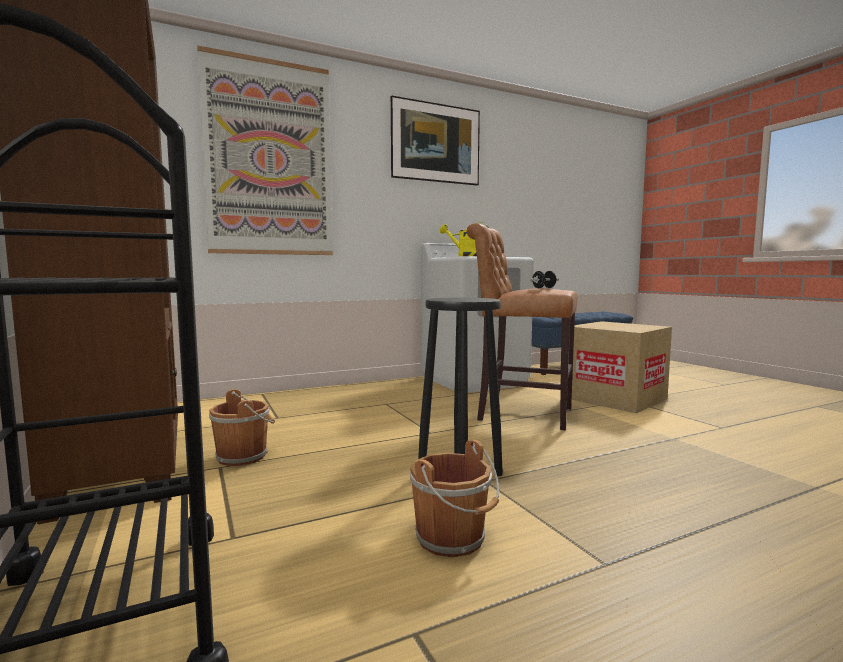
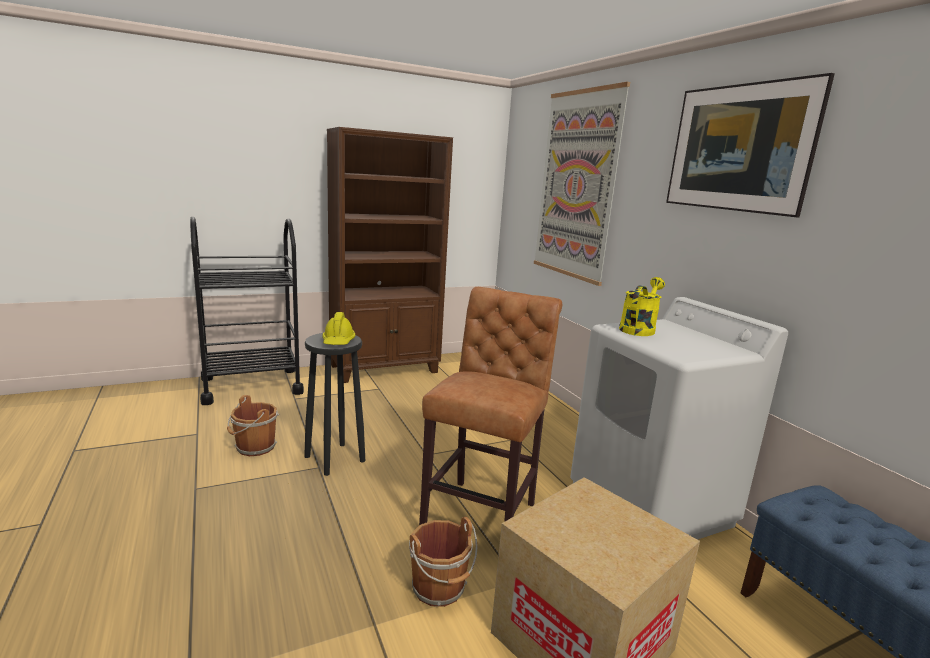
camera: 90 degrees right, 10 degrees up
(244, 456) = (393, 393): brown bucket -> brown bucket (440, 588)
(470, 298) = (338, 341): none -> yellow hard hat
(544, 288) = (476, 383): black dumbbell -> none

